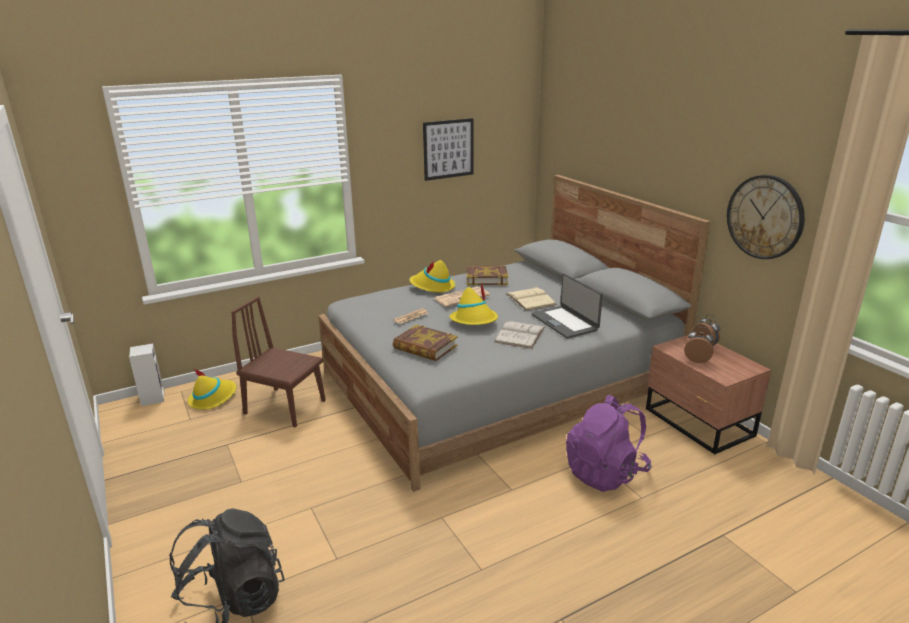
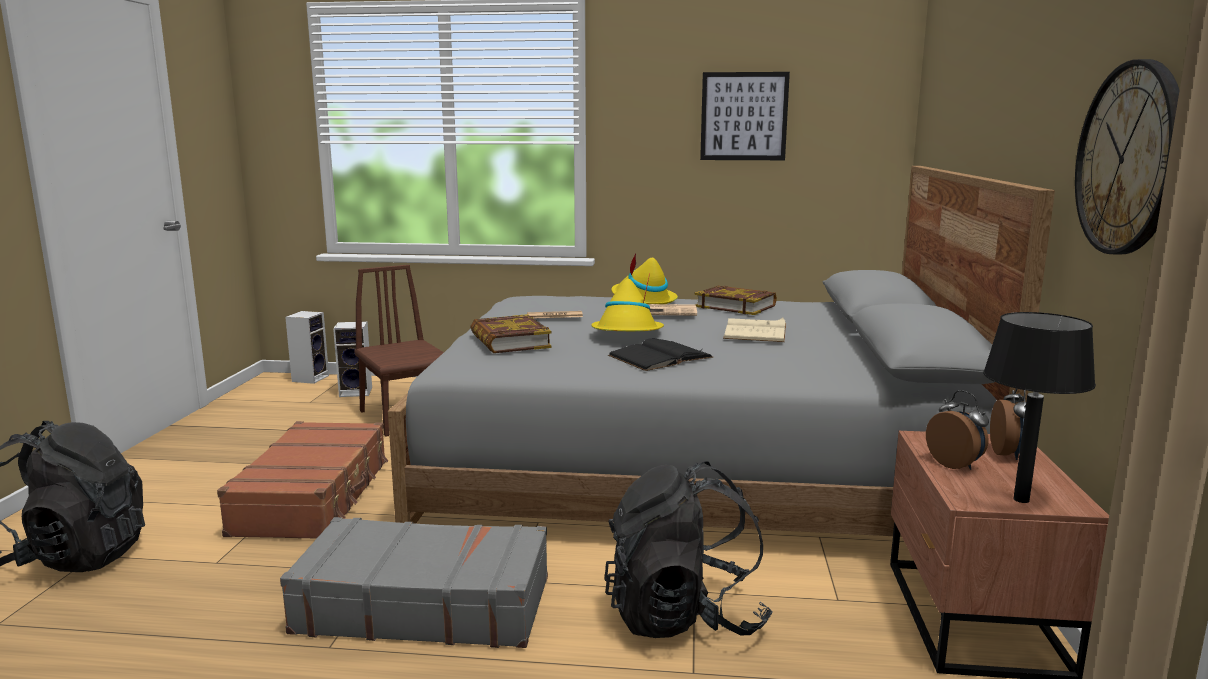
camera: 35 degrees right, 10 degrees down
(213, 398) = (357, 392): yellow hat -> speaker
(322, 489) = (314, 497): none -> brown suitcase
(490, 523) = (424, 604): none -> grey suitcase
(520, 334) = (660, 356): white book -> black book
(565, 322) = (758, 359): laptop -> none
(605, 473) = (684, 617): purple backpack -> black backpack
(739, 371) = (1022, 500): none -> black table lamp

